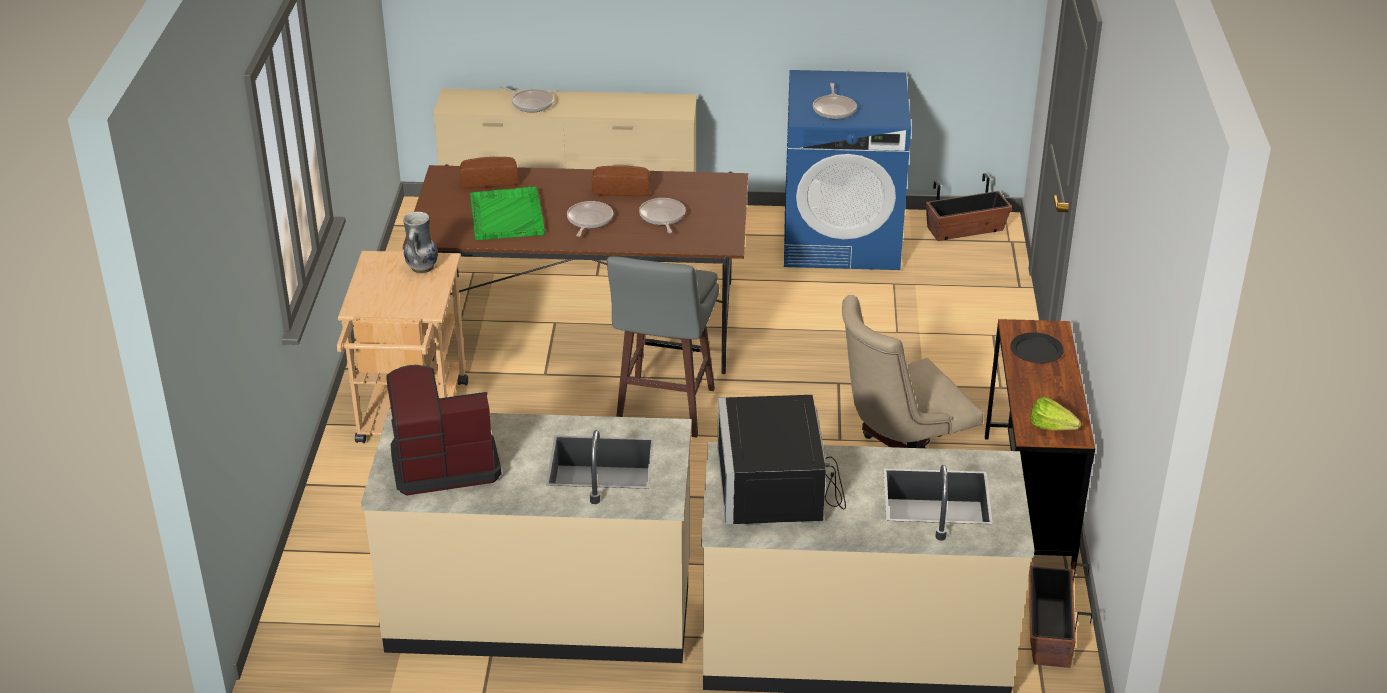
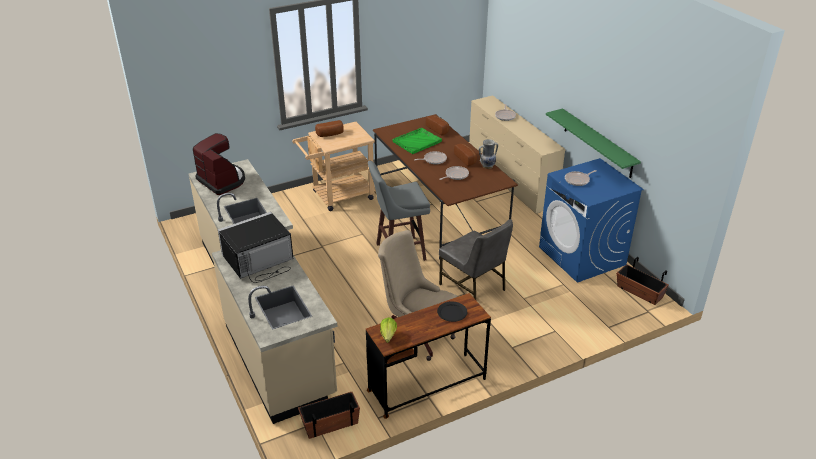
camera: 60 degrees right, 0 degrees up
(381, 293) = (330, 134): none -> bread
(421, 267) = (356, 136): vase -> vase (487, 166)
(774, 48) = (598, 143): none -> green shelf
(830, 368) = (473, 287): none -> grey chair

